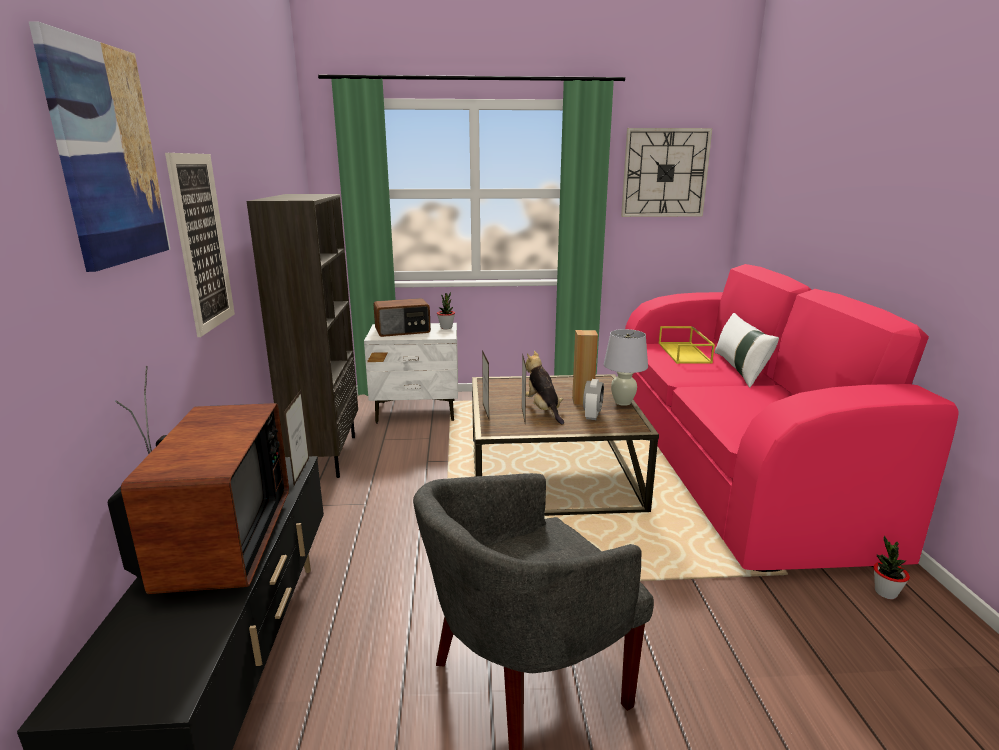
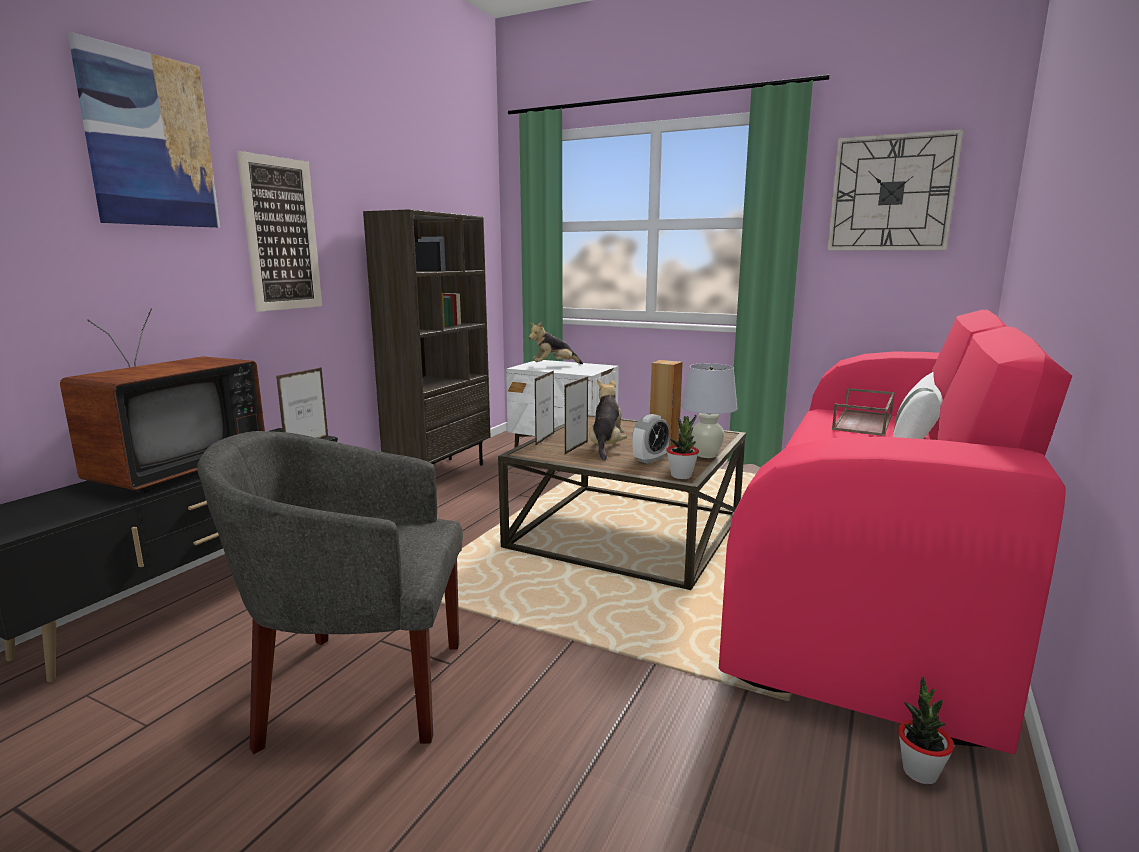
camera: 30 degrees right, 5 degrees down
(403, 331) = (554, 366): radio -> plush toy
(446, 328) = (599, 367): potted plant -> potted plant (681, 476)
(685, 353) = (864, 423): yellow tray -> brown tray

